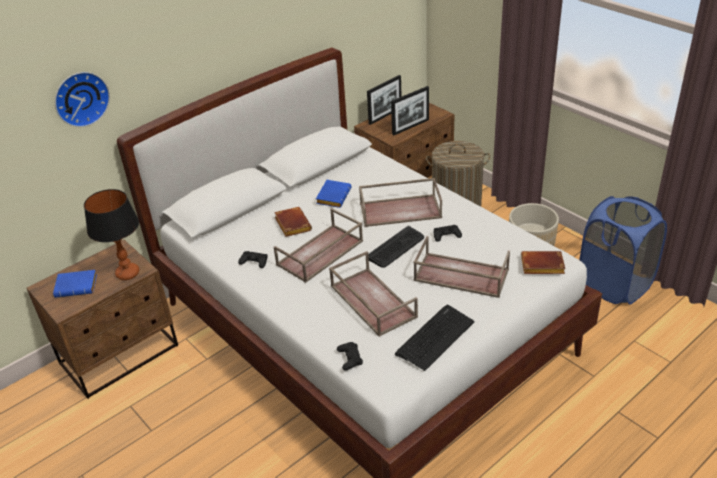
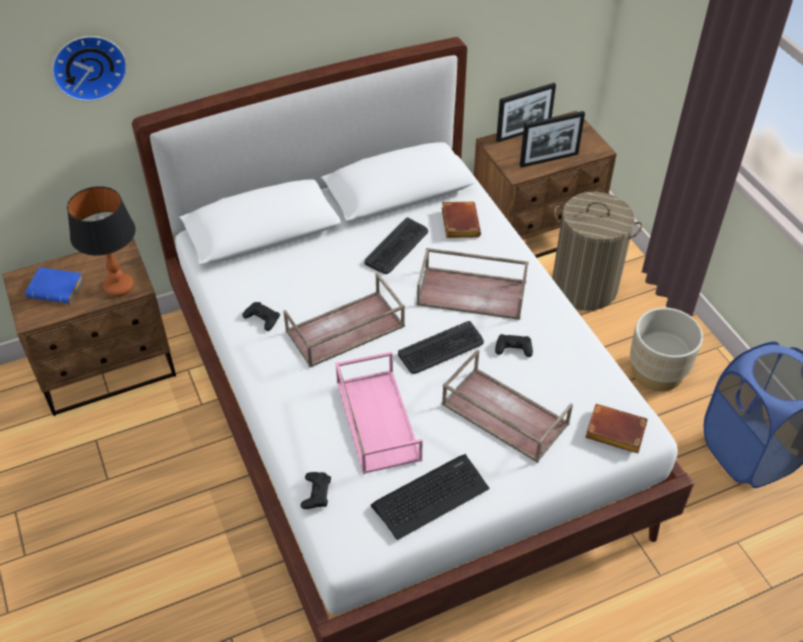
camera: 15 degrees right, 10 degrees up
(291, 224) = (328, 276): brown book -> brown book (458, 222)
(333, 196) = (397, 247): blue book -> keyboard
(371, 301) = (376, 419): brown tray -> pink tray

